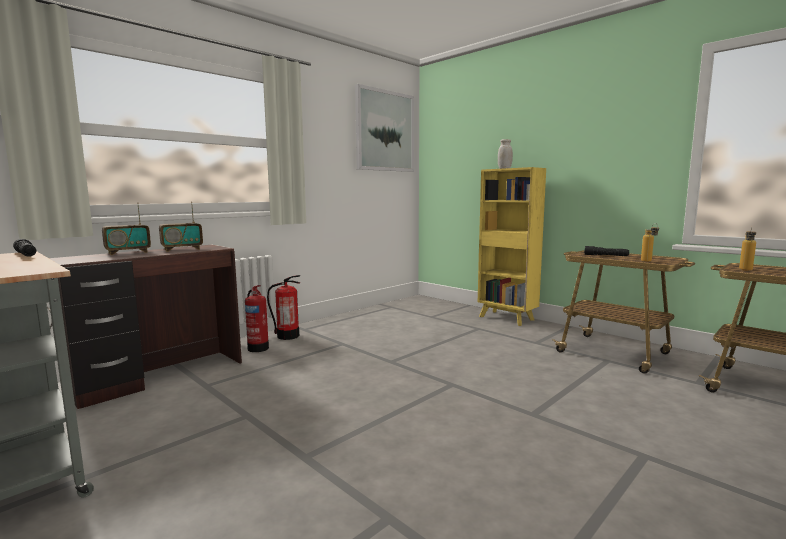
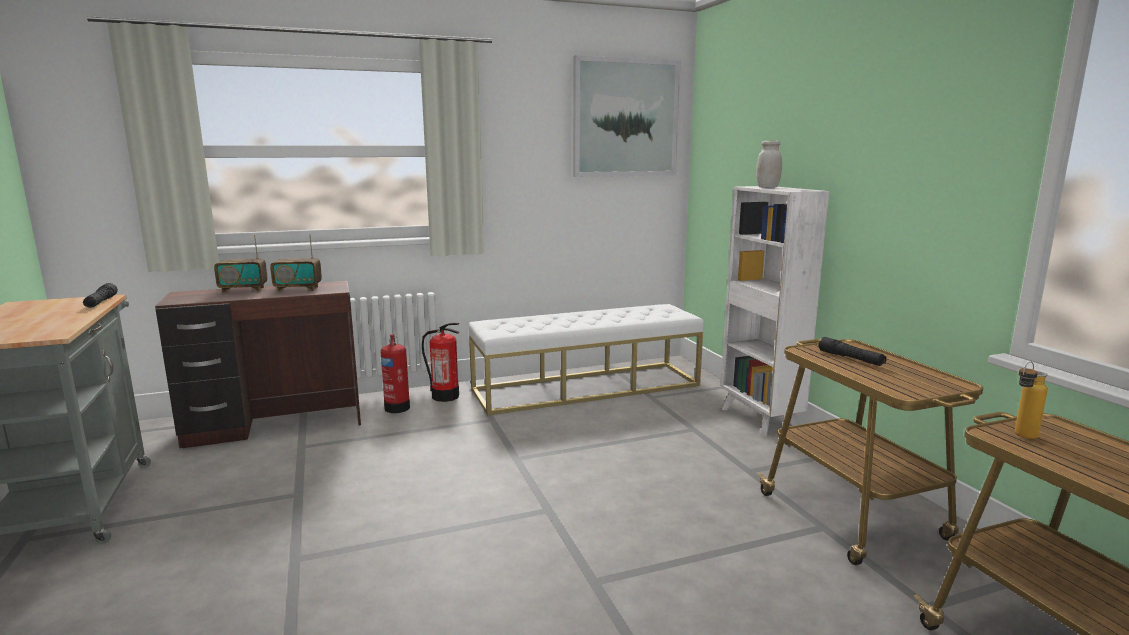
camera: 25 degrees right, 5 degrees up
(383, 317) = (586, 387): none -> white bench
(507, 318) = (759, 419): yellow bookcase -> white bookcase
(648, 261) = (889, 385): bottle -> none

